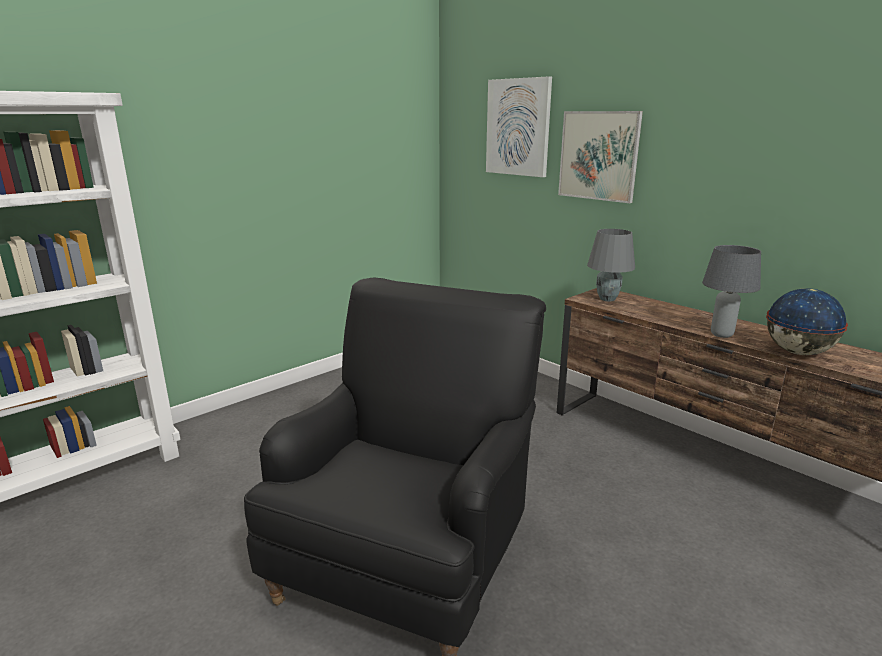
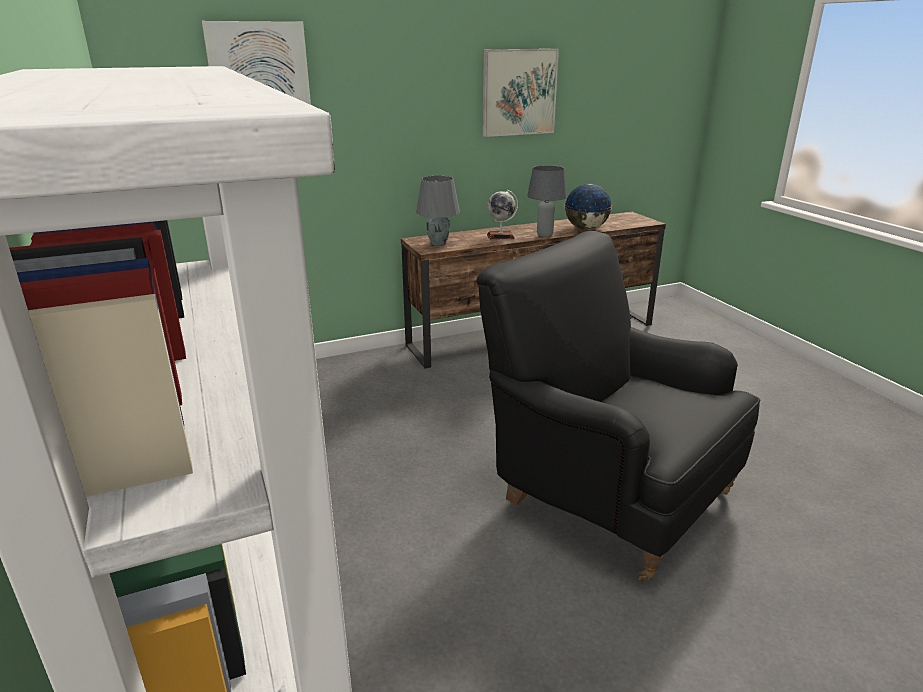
camera: 70 degrees left, 5 degrees up
(598, 156) = (375, 108): picture -> picture (519, 92)
(676, 317) = (500, 236): none -> globe

